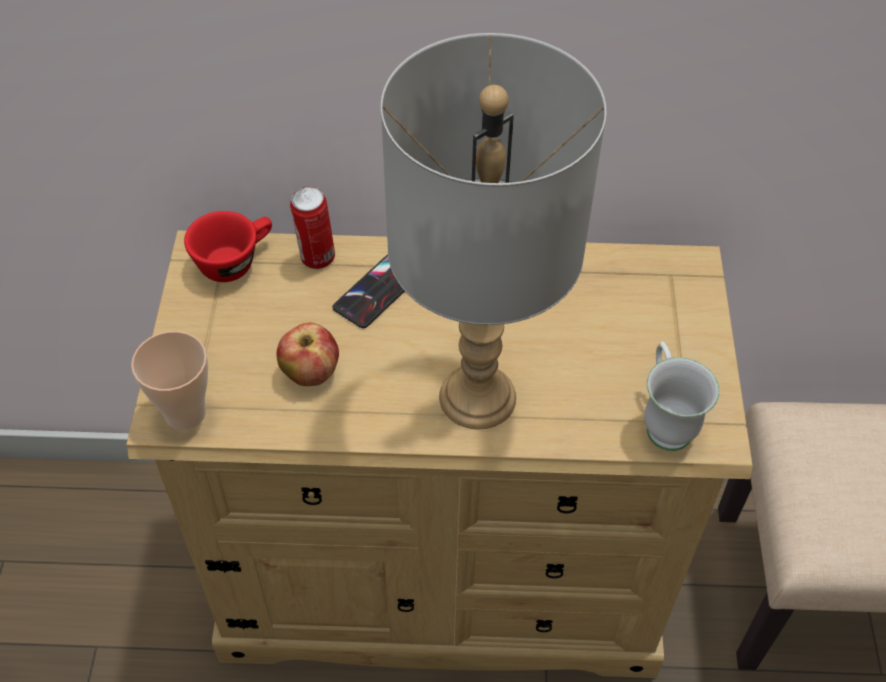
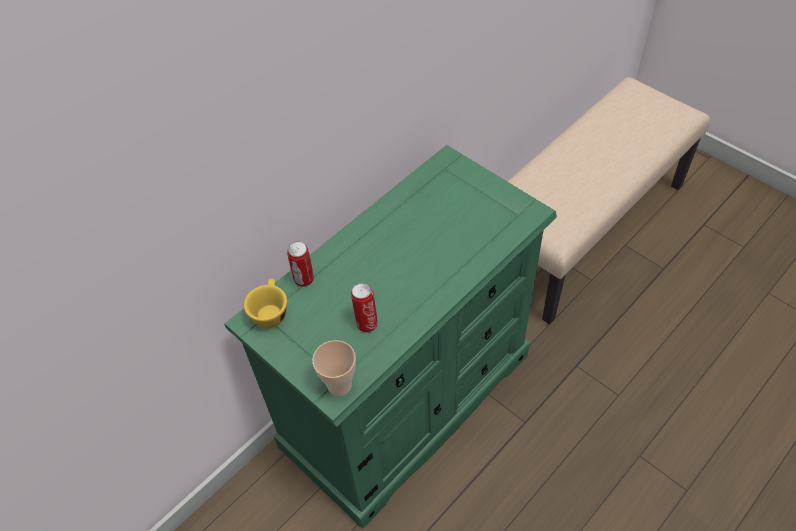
camera: 45 degrees left, 0 degrees up
(235, 260) = (270, 311): red cup -> yellow cup
(310, 373) = (366, 323): apple -> can
(377, 291) = (347, 270): phone -> none
(441, 574) = (407, 400): beige dresser -> green dresser
(478, 398) = (440, 272): grey table lamp -> none
(664, 421) = (511, 221): white mug -> none

